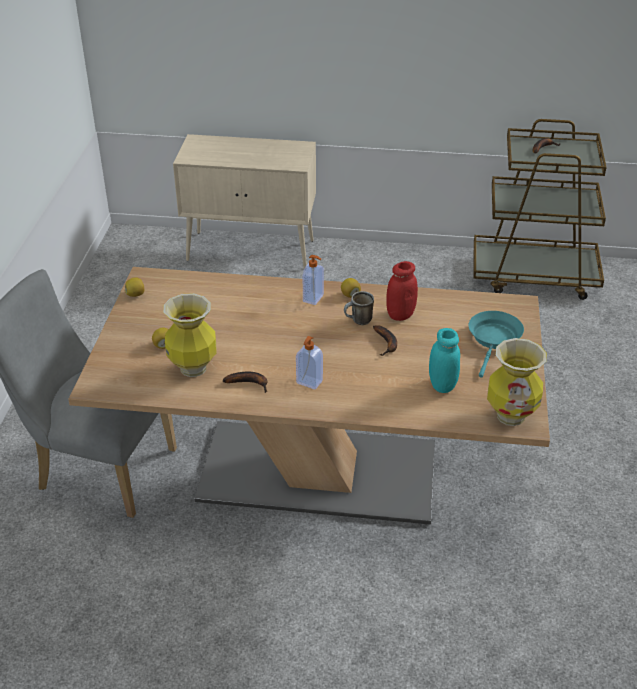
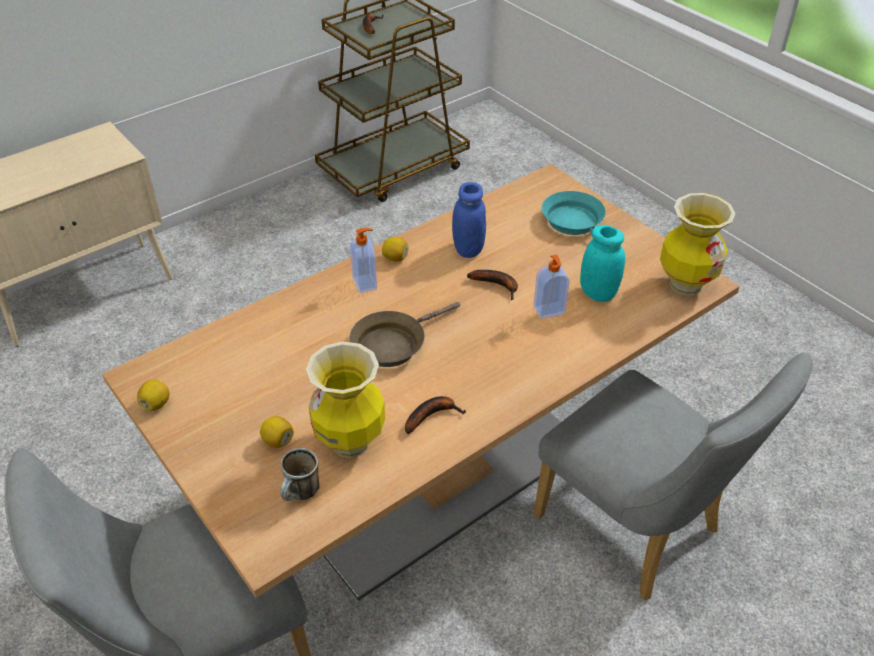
camera: 45 degrees left, 5 degrees up
(282, 337) = (393, 343): none -> brown frying pan
(309, 382) = (486, 373): soap dispenser -> soap dispenser (549, 311)
(358, 322) = (442, 280): mug -> mug (301, 495)
(399, 593) = (637, 530): none -> grey chair
(400, 314) = (468, 249): red jar -> blue jar

